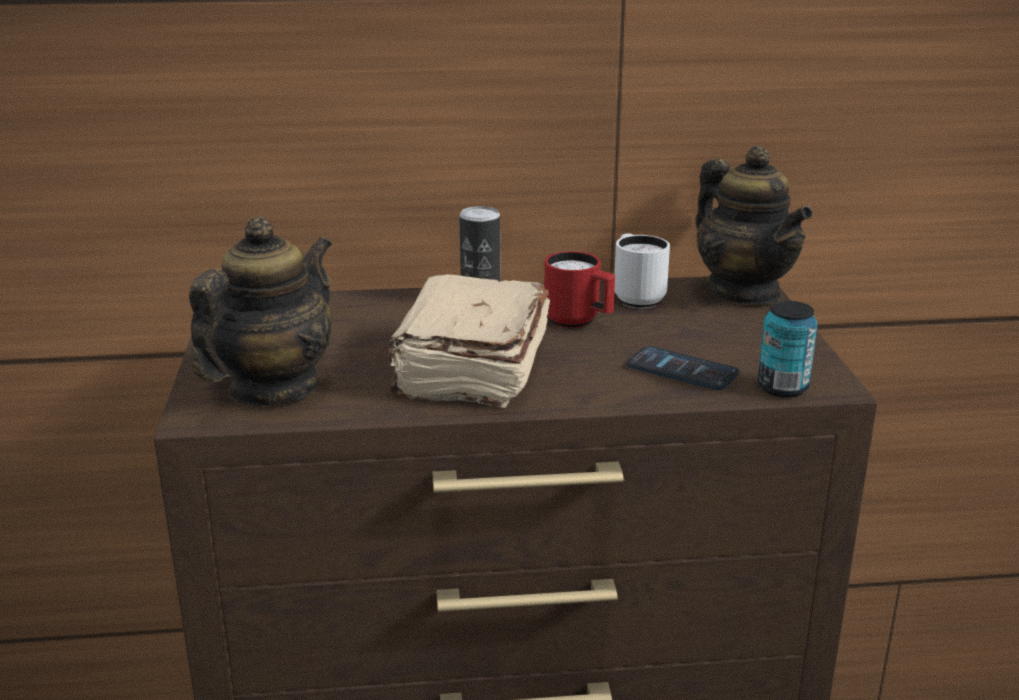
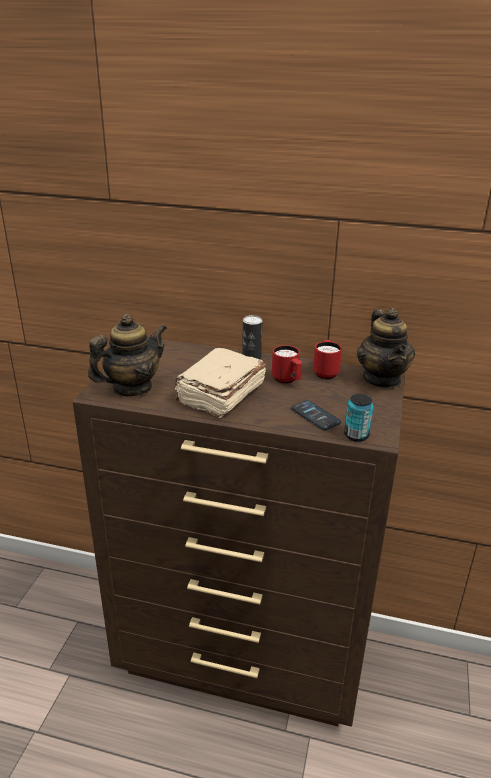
camera: 20 degrees right, 5 degrees up
(636, 297) = (325, 372): white mug -> red mug

